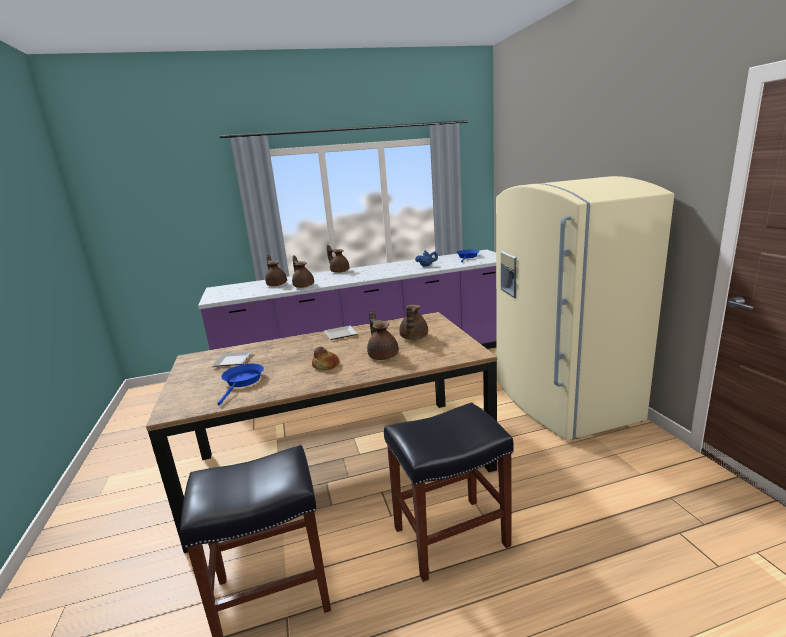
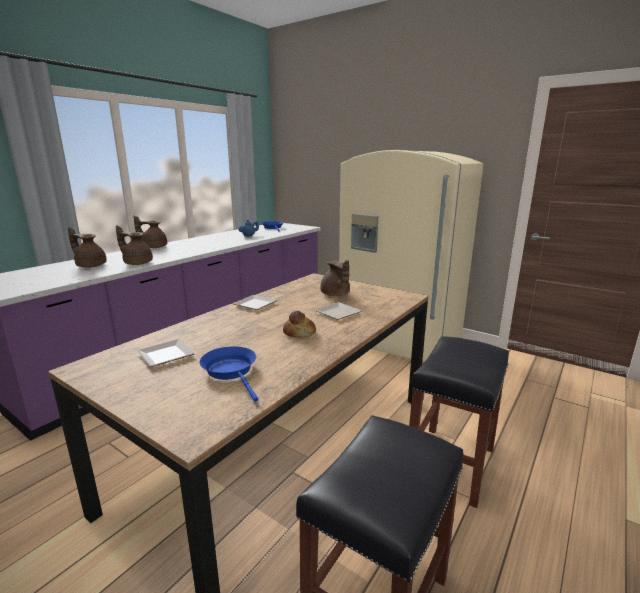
camera: 40 degrees left, 0 degrees up
(383, 355) = (338, 312): brown teapot -> plate

